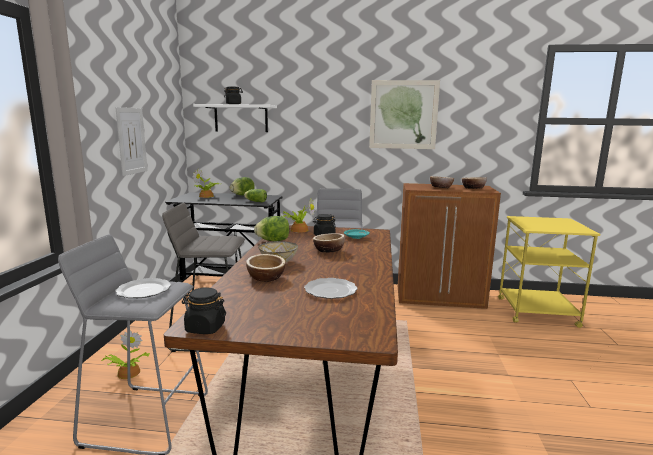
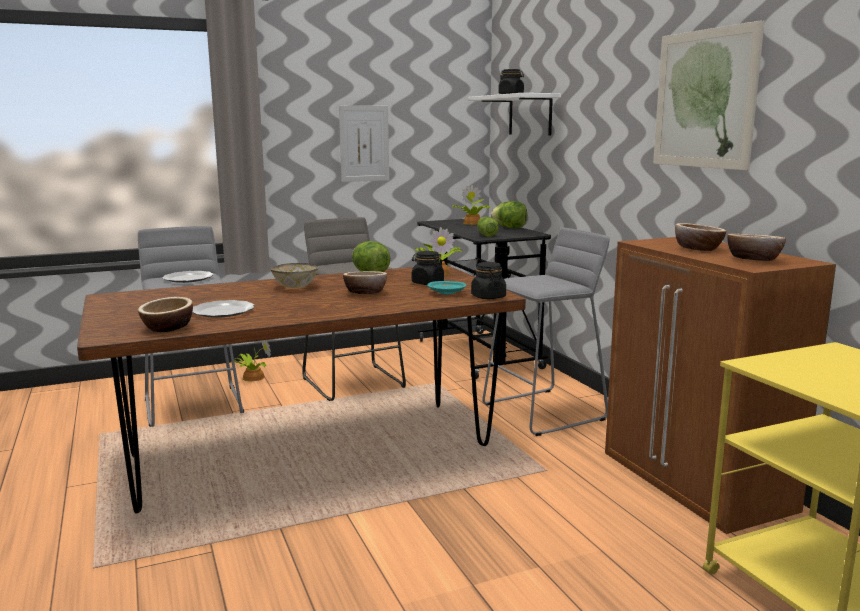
camera: 60 degrees right, 0 degrees up
(205, 328) = (104, 299): black jar -> black jar (488, 297)
(266, 277) = (239, 291): bowl -> bowl (168, 328)

